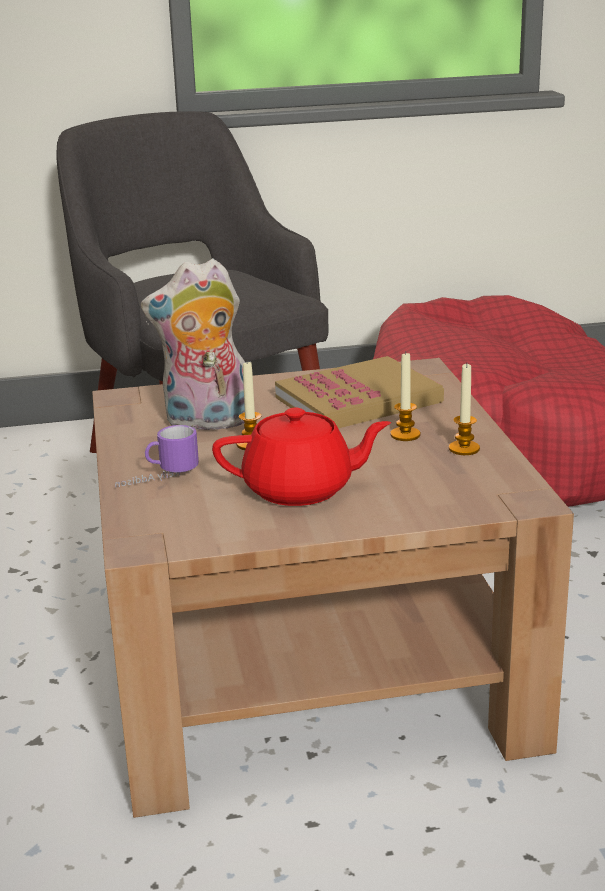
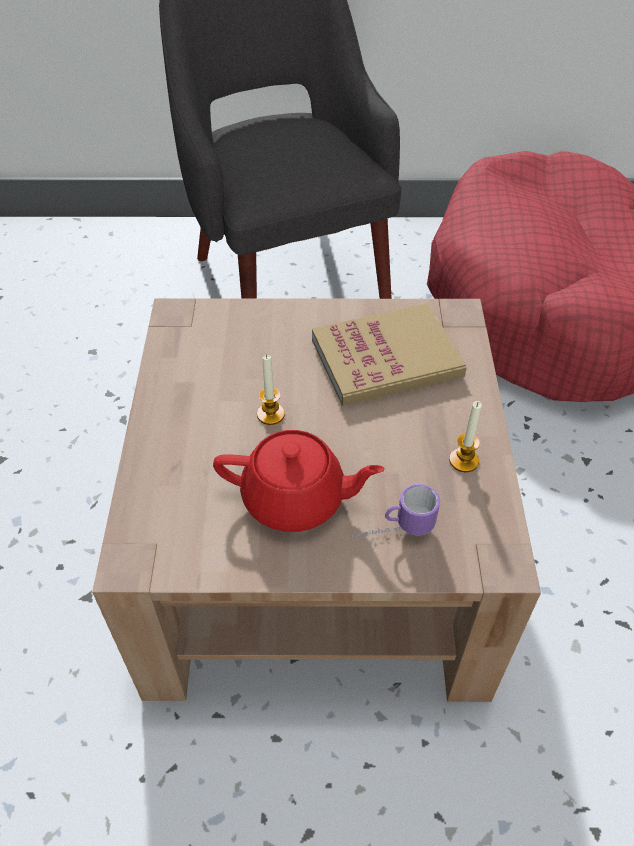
camera: 10 degrees right, 25 degrees up
(157, 480) = (173, 457): mug -> mug (392, 530)
(206, 423) = (239, 372): plush toy -> none
(405, 435) = (414, 426): candle -> none

